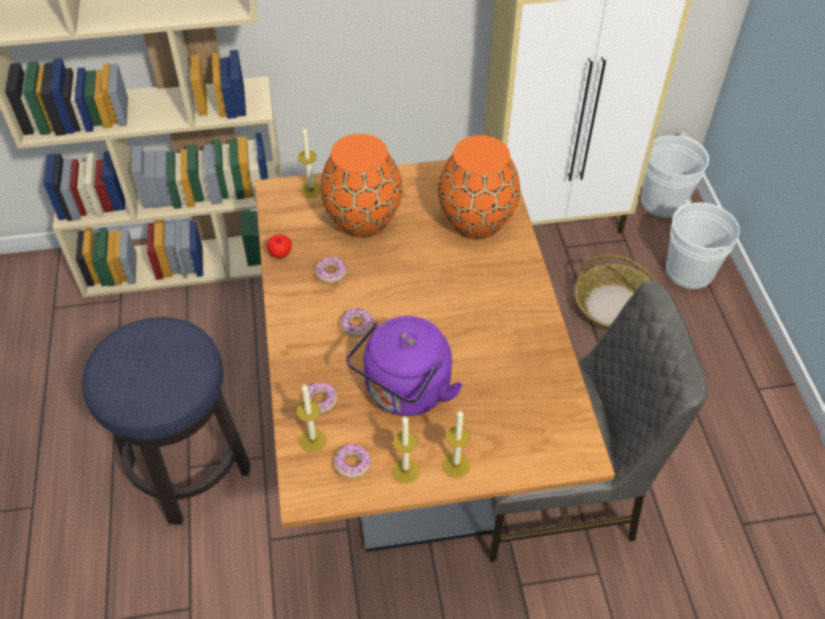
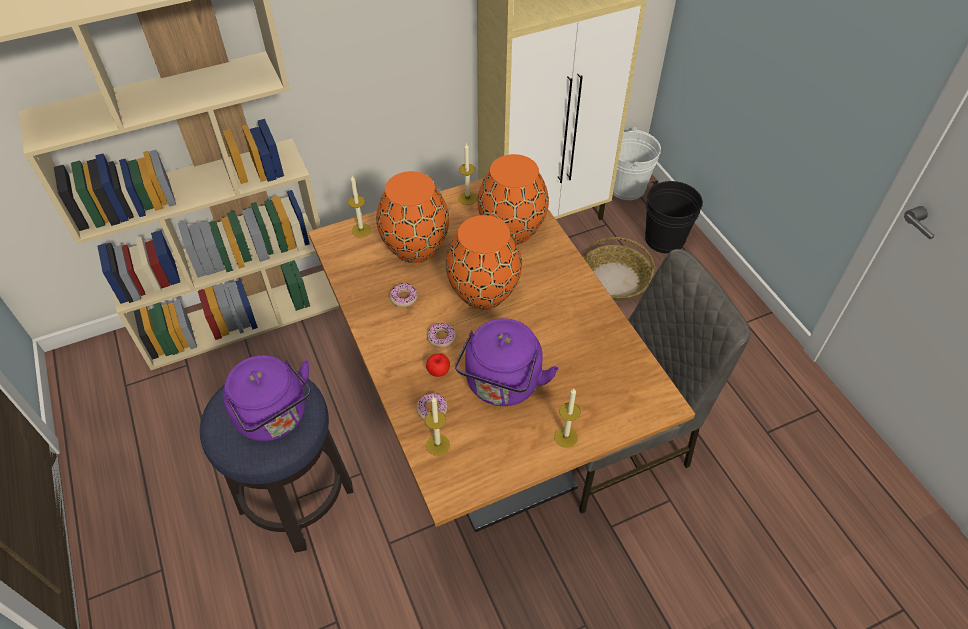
camera: 15 degrees left, 0 degrees up
(161, 372) = (275, 418): none -> purple kettle
(280, 254) = (353, 290): apple -> apple (438, 371)
(352, 464) = (479, 457): donut -> none
(405, 470) = (525, 452): candle -> candle (467, 198)
(419, 284) = (482, 291): none -> orange vase
(689, 270) = (664, 239): white bucket -> black bucket

